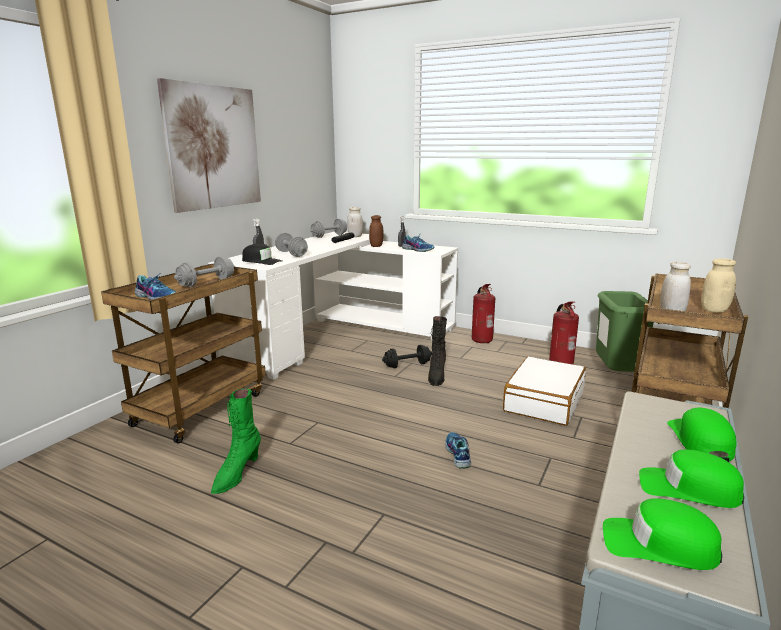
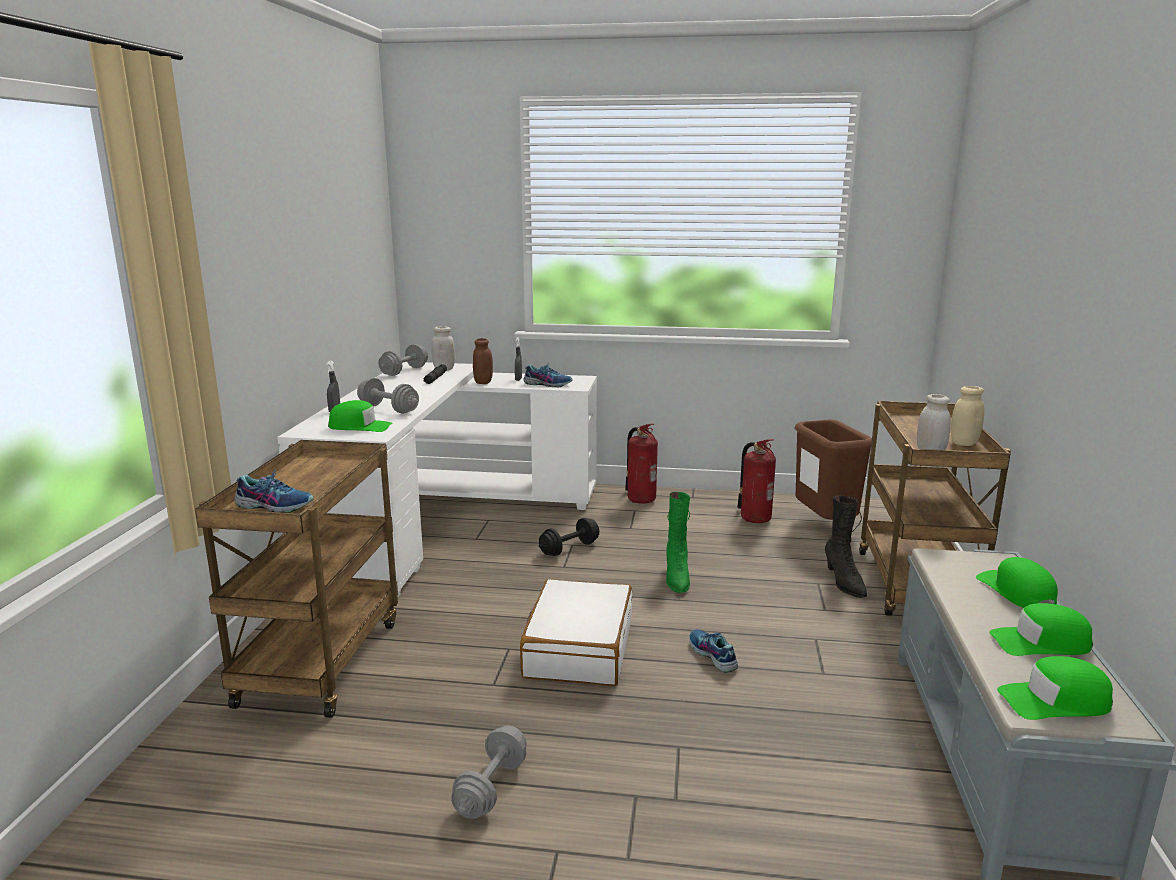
camera: 20 degrees left, 0 degrees up
(206, 283) = (320, 472): grey dumbbell -> grey dumbbell (491, 788)
(213, 147) = (273, 260): picture -> none
(236, 474) = (454, 741): green boot -> green boot (677, 578)
(261, 261) = (360, 426): black cap -> green cap
(436, 376) = (618, 558): black boot -> black boot (844, 582)
(543, 401) = (765, 571): white suitcase -> white suitcase (578, 648)
(615, 376) = (823, 525): green trash can -> brown trash can

